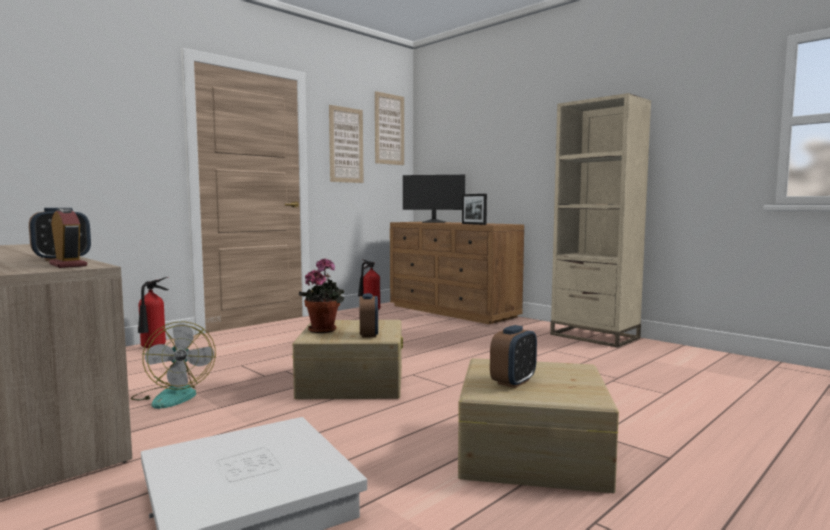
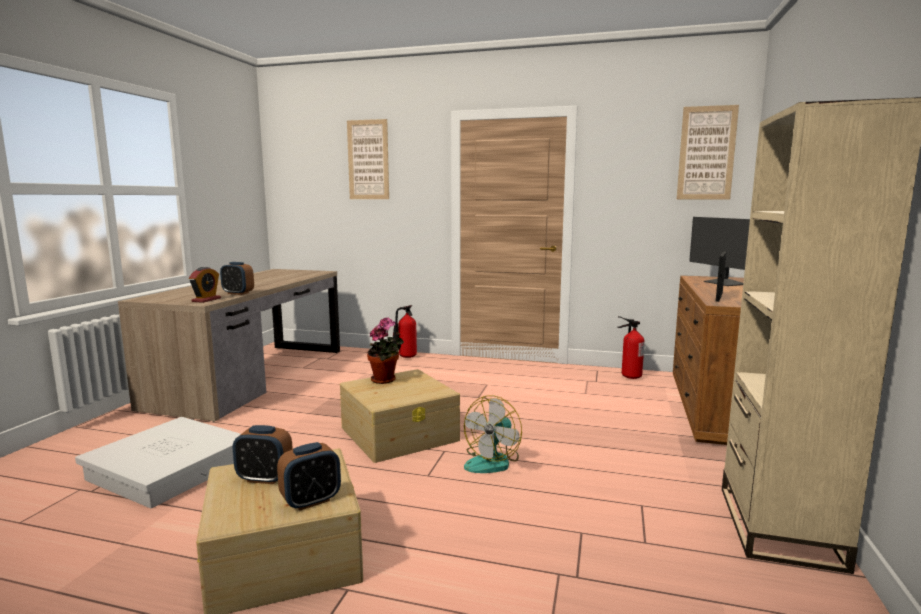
camera: 60 degrees right, 5 degrees up
(173, 395) = (320, 395): fan -> fan (493, 461)
(346, 145) = (630, 180): picture -> picture (368, 160)
(369, 334) = (385, 396): alarm clock -> alarm clock (311, 501)

